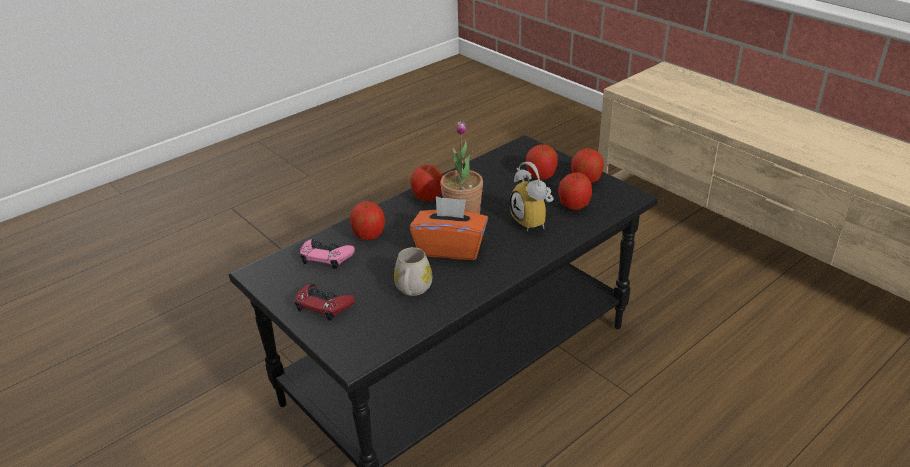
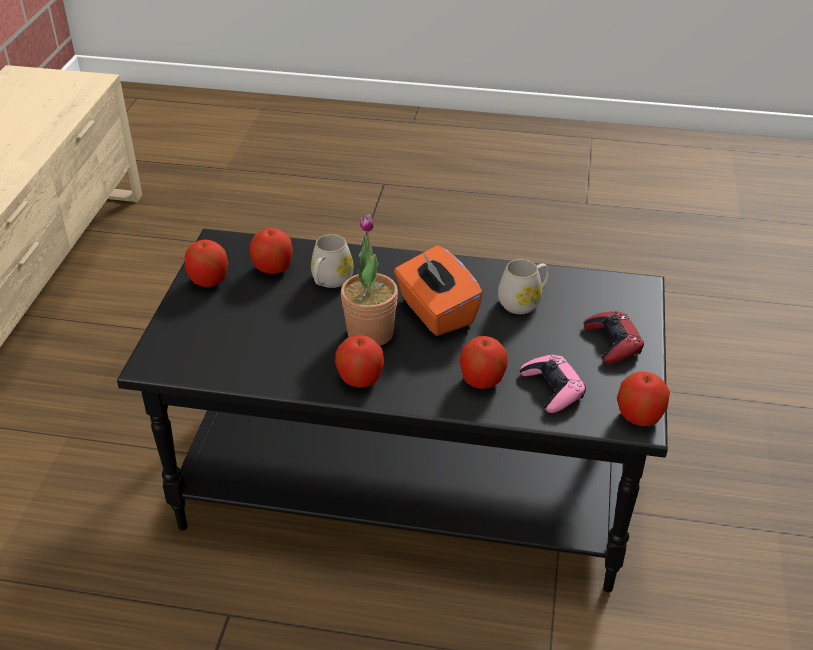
camera: 130 degrees left, 5 degrees up
(534, 221) = (330, 281): alarm clock -> white mug
(541, 176) = (227, 315): apple -> apple (639, 417)

